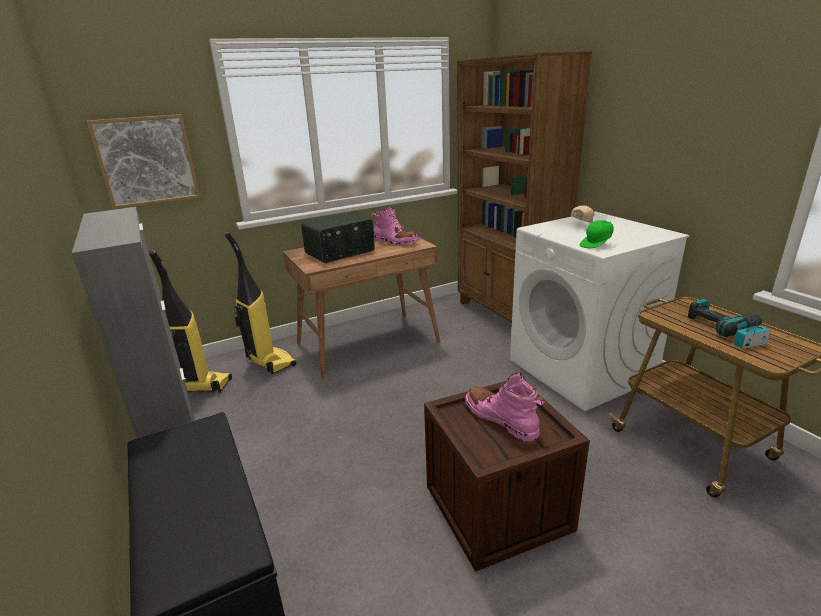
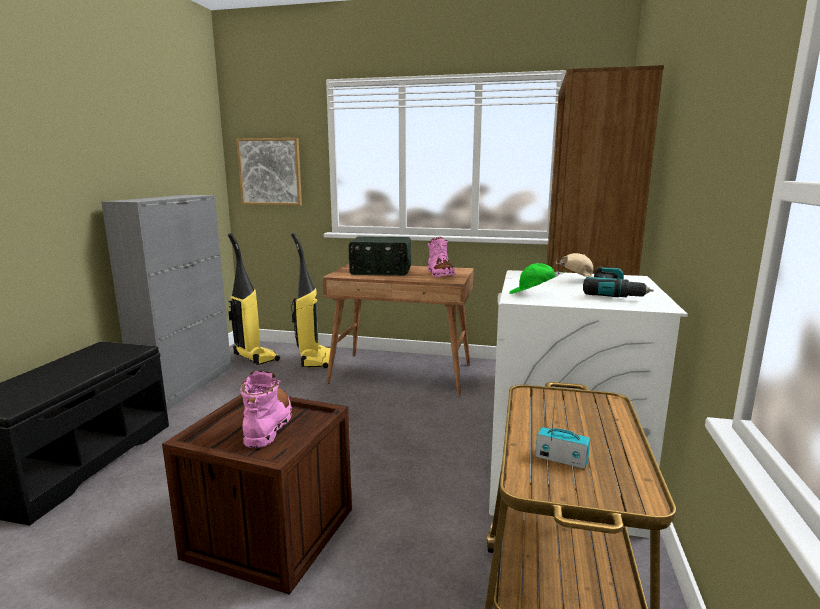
camera: 40 degrees right, 10 degrees down
(721, 325) = (584, 431): power drill -> power drill (614, 293)

